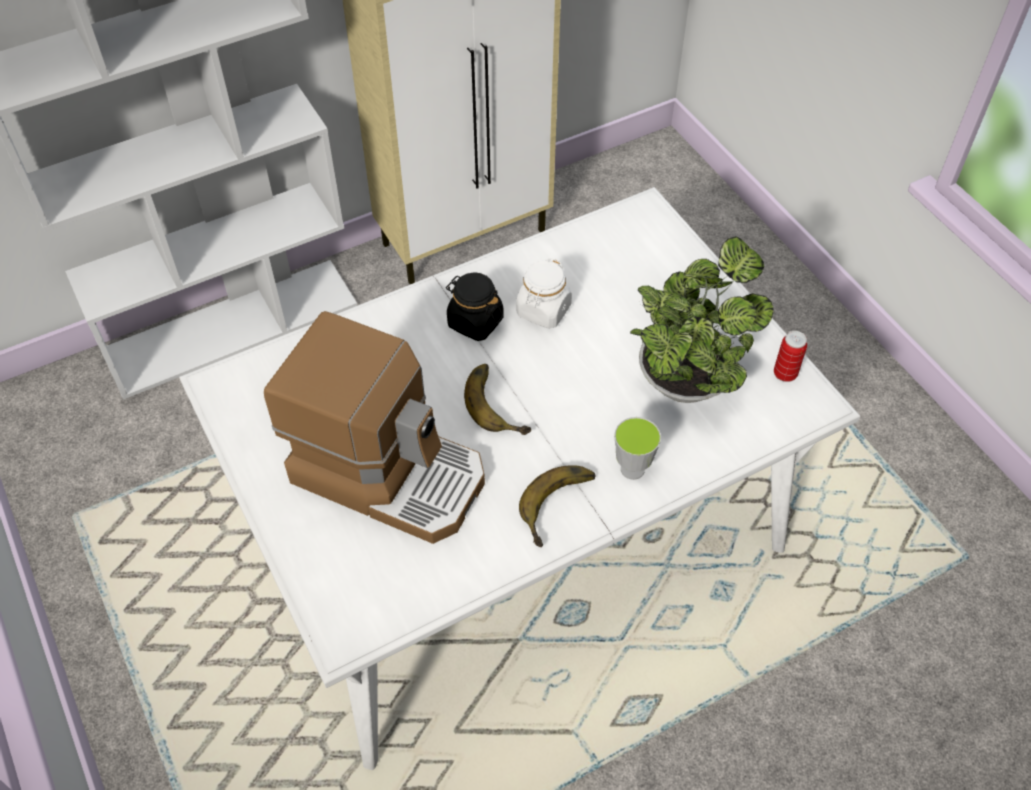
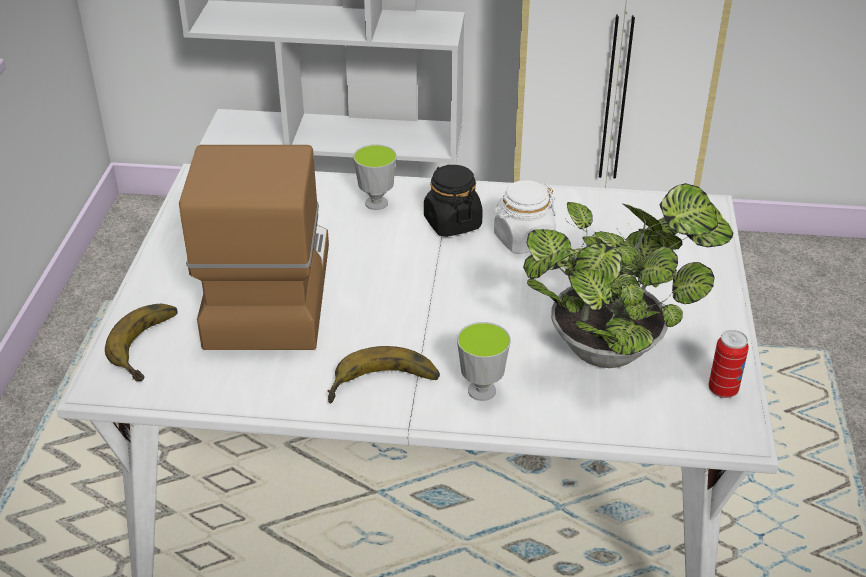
camera: 35 degrees right, 15 degrees down
(390, 472) = (266, 292): coffee machine -> coffee machine turned 150 degrees counterclockwise
(396, 333) = (376, 203): none -> cup
(500, 402) = (412, 287): banana -> banana (153, 346)

